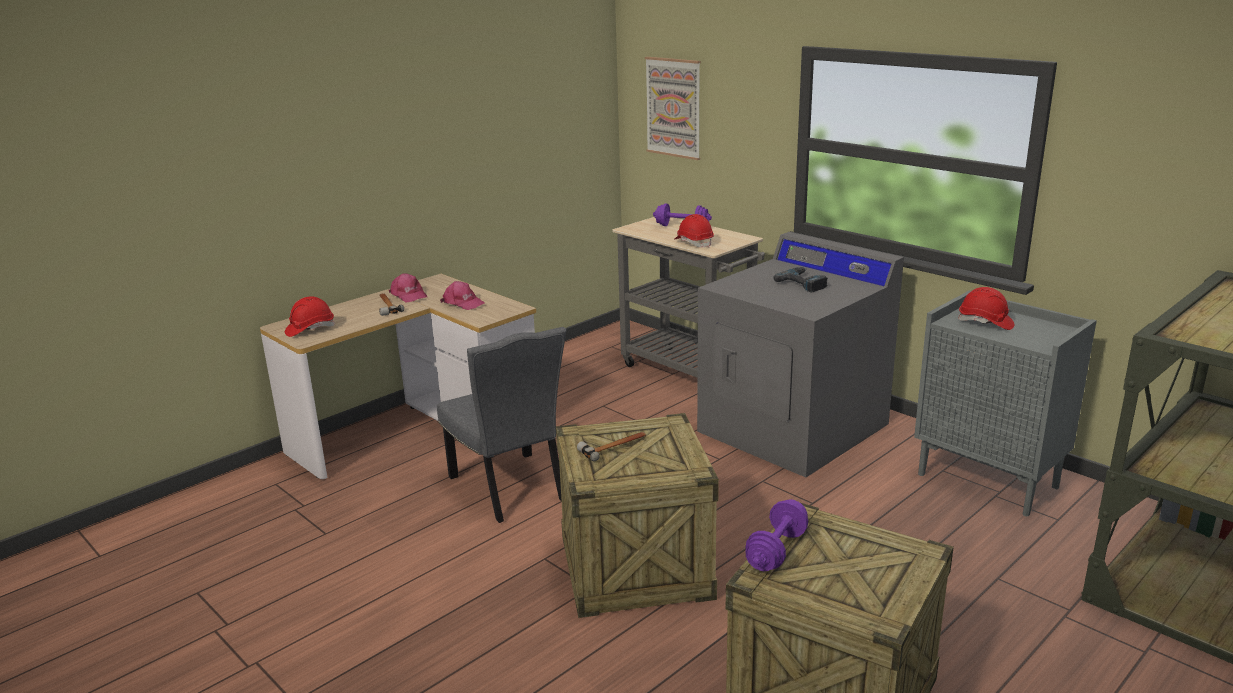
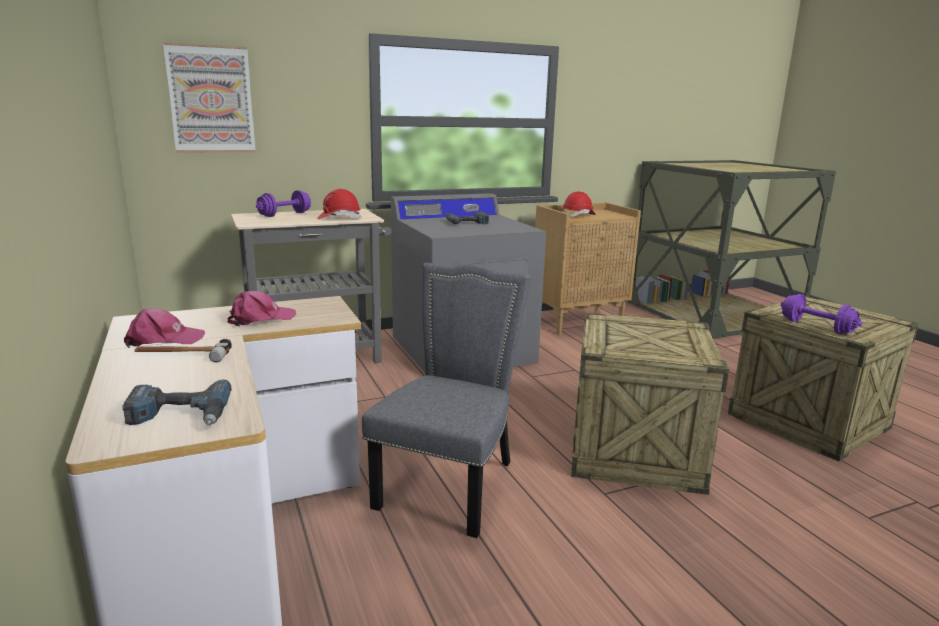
camera: 70 degrees left, 5 degrees down
(310, 329) = (179, 415): red hard hat -> power drill
(509, 486) = (448, 488): grey chair -> grey chair turned 60 degrees counterclockwise
(614, 447) = (639, 341): hammer -> none
(988, 481) = (579, 323): grey cabinet -> brown cabinet

